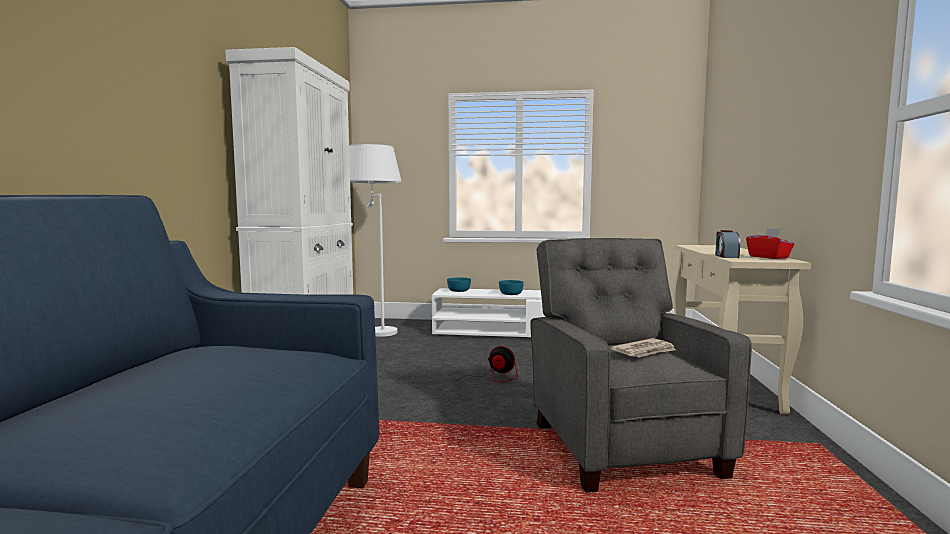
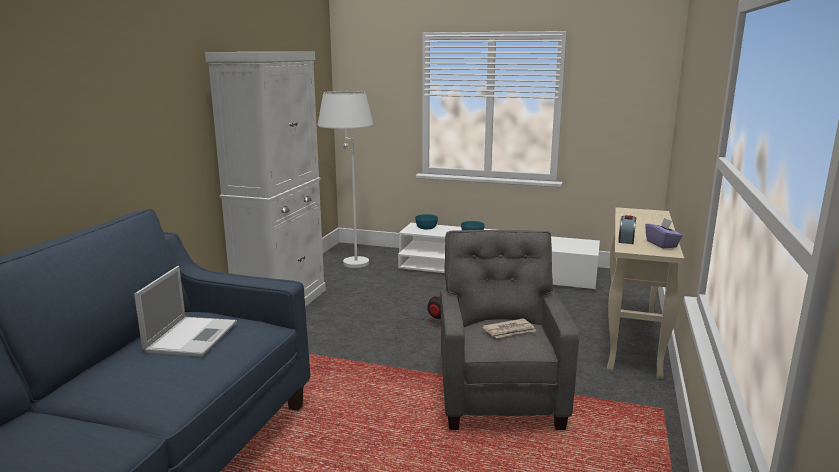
camera: 10 degrees right, 10 degrees up
(212, 365) = (192, 336): none -> laptop
(769, 257) = (662, 244): red tissue box -> purple tissue box

